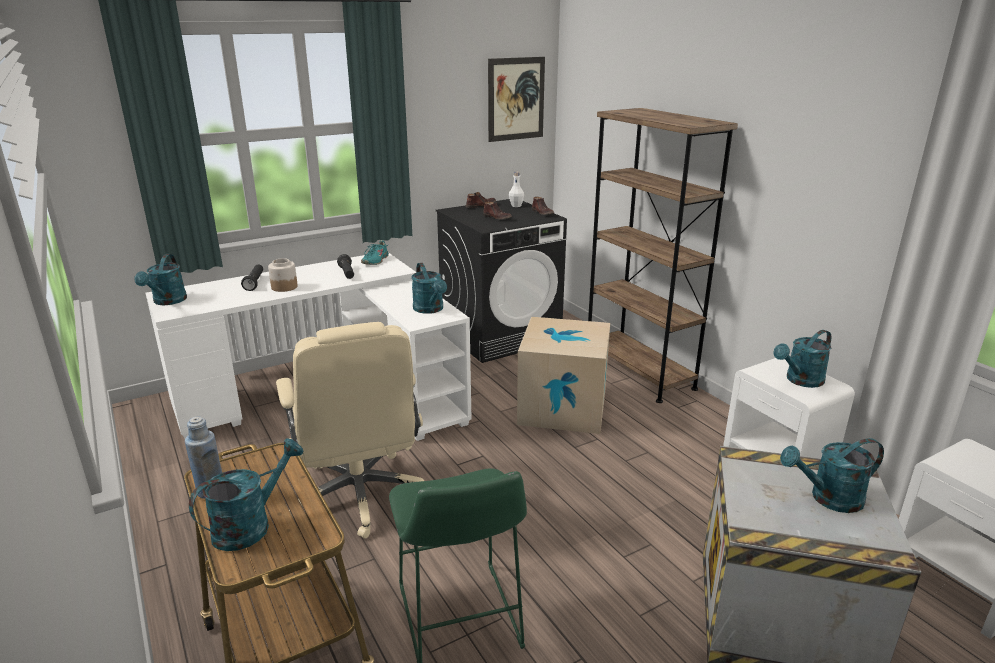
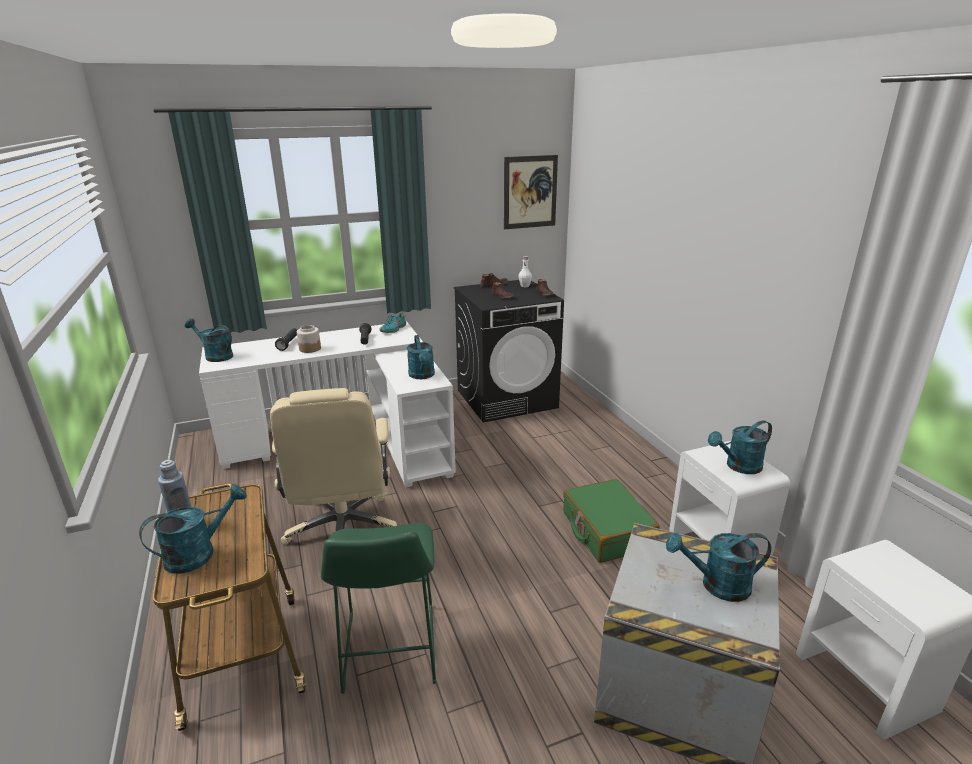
camera: 10 degrees right, 0 degrees up
(167, 301) = (215, 356): turquoise watering can -> turquoise watering can turned 105 degrees clockwise
(562, 408) = (540, 469): cardboard box -> none
(638, 371) = (619, 441): brown bookcase -> none
(655, 465) = (607, 530): none -> green suitcase

